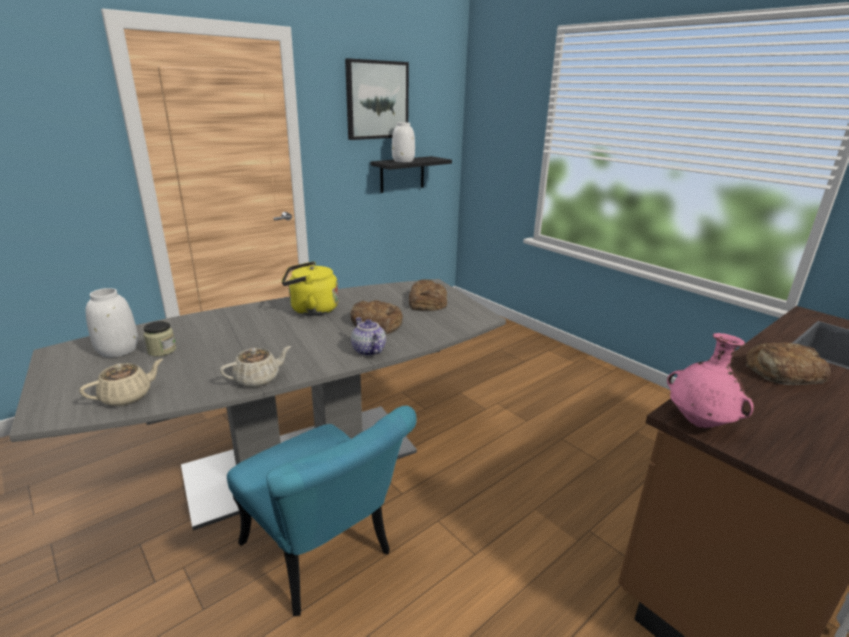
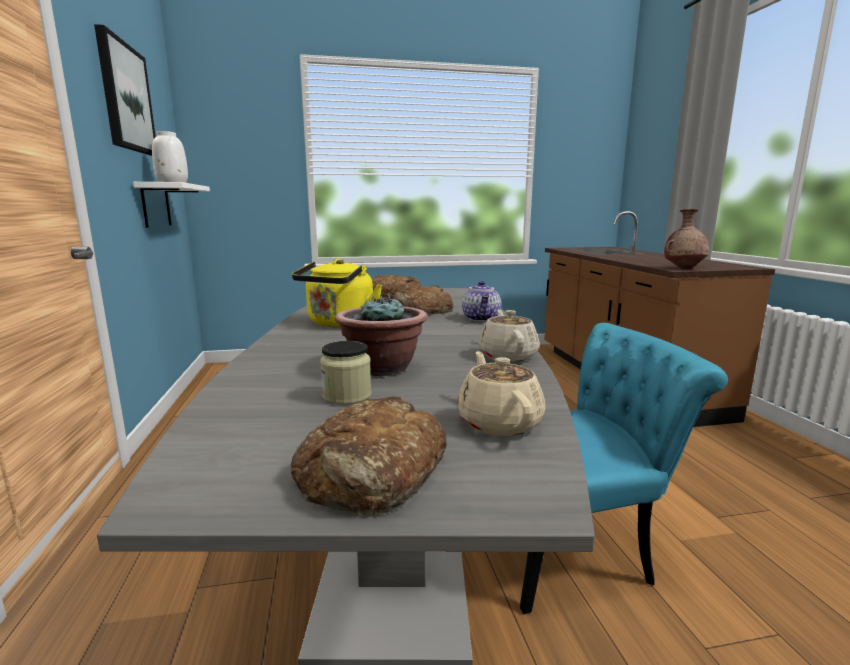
camera: 60 degrees left, 10 degrees down
(117, 350) = (289, 428): white vase -> none
(213, 347) = (382, 368): none -> potted plant
(367, 350) = (482, 319): teapot -> teapot turned 90 degrees counterclockwise
(402, 174) = (156, 205): black shelf -> white shelf
(700, 423) = (684, 268): pink vase -> brown vase
(783, 372) = (627, 257): bread -> bread (373, 471)

